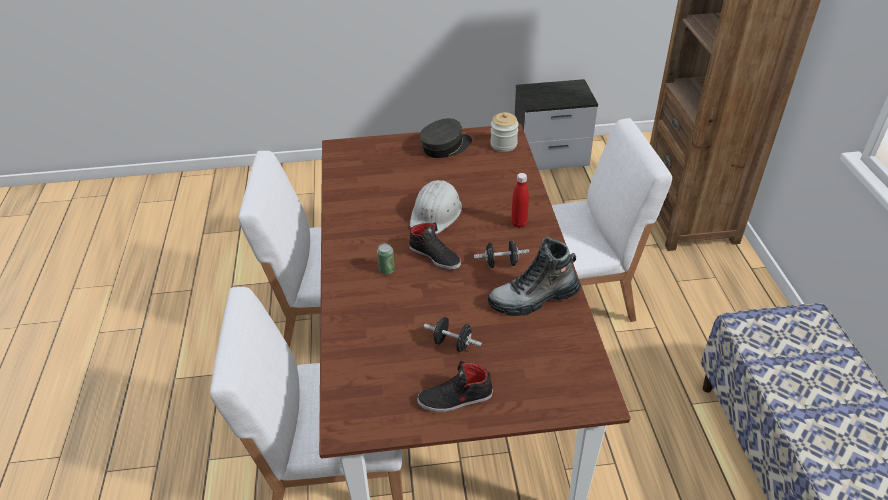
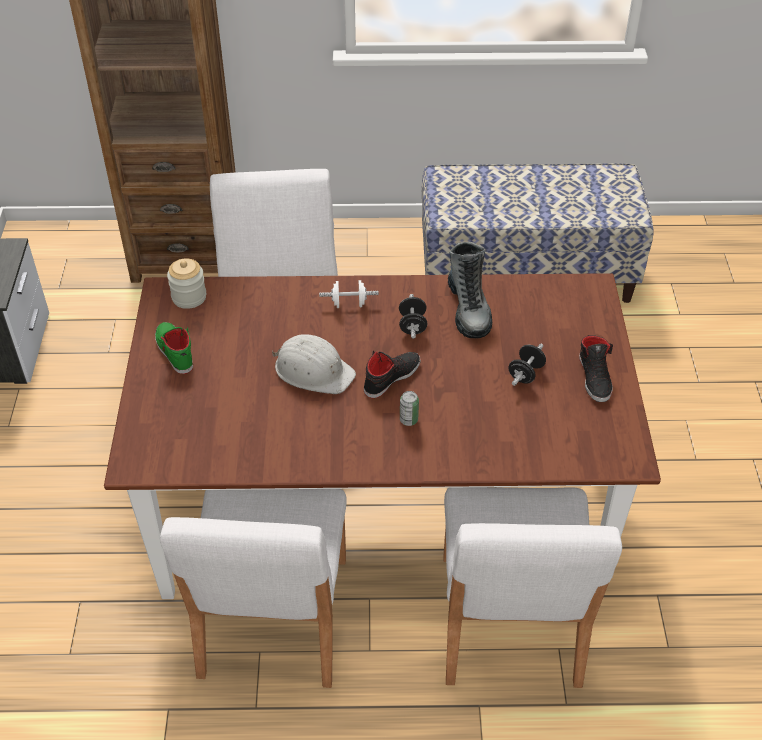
camera: 85 degrees left, 5 degrees up
(445, 146) = (174, 351): grey cap -> green shoe
(519, 223) = (349, 304): red bottle -> white dumbbell

